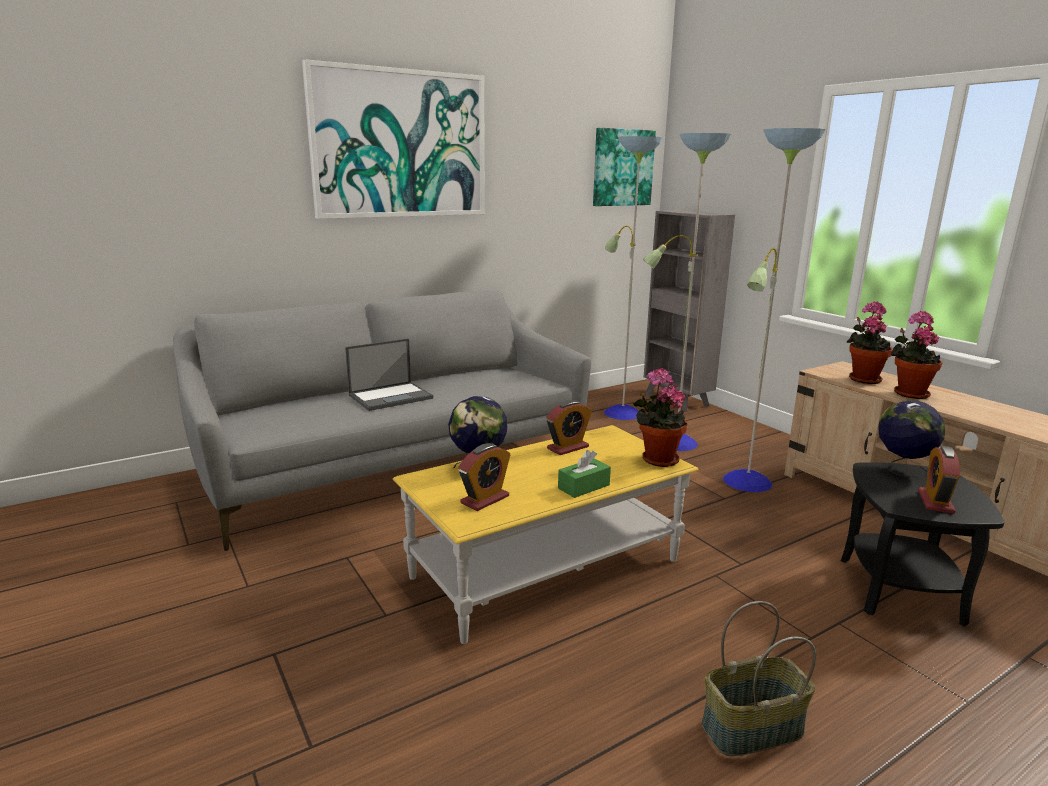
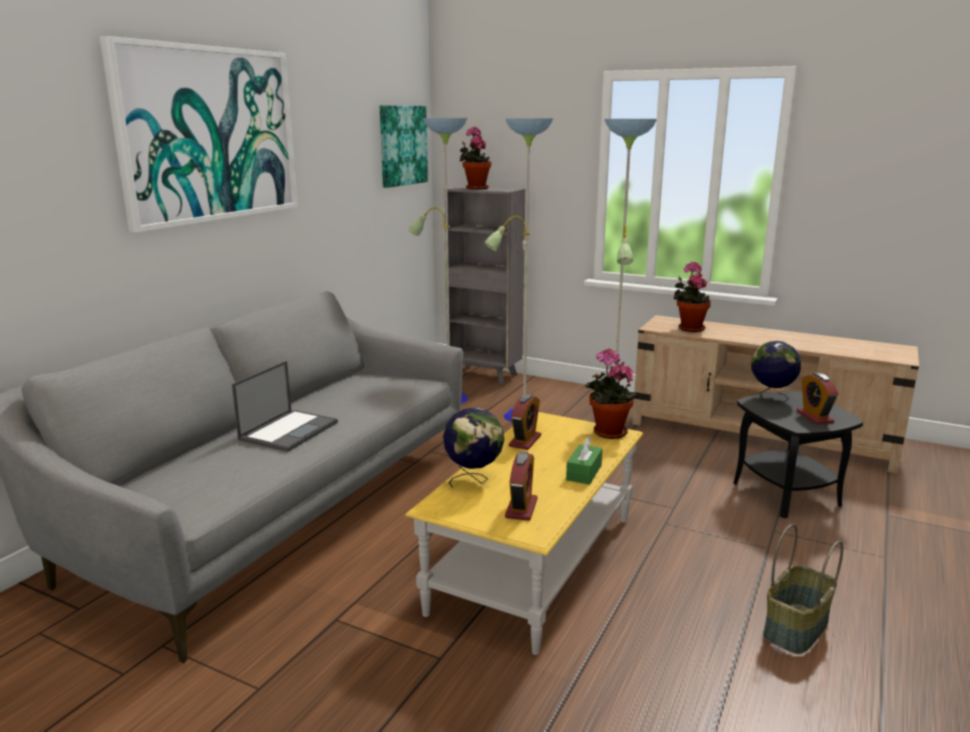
camera: 30 degrees left, 0 degrees up
(908, 393) = (731, 335): potted plant -> potted plant (475, 188)

